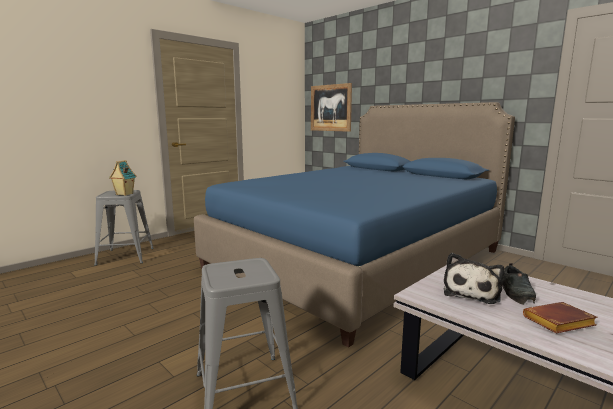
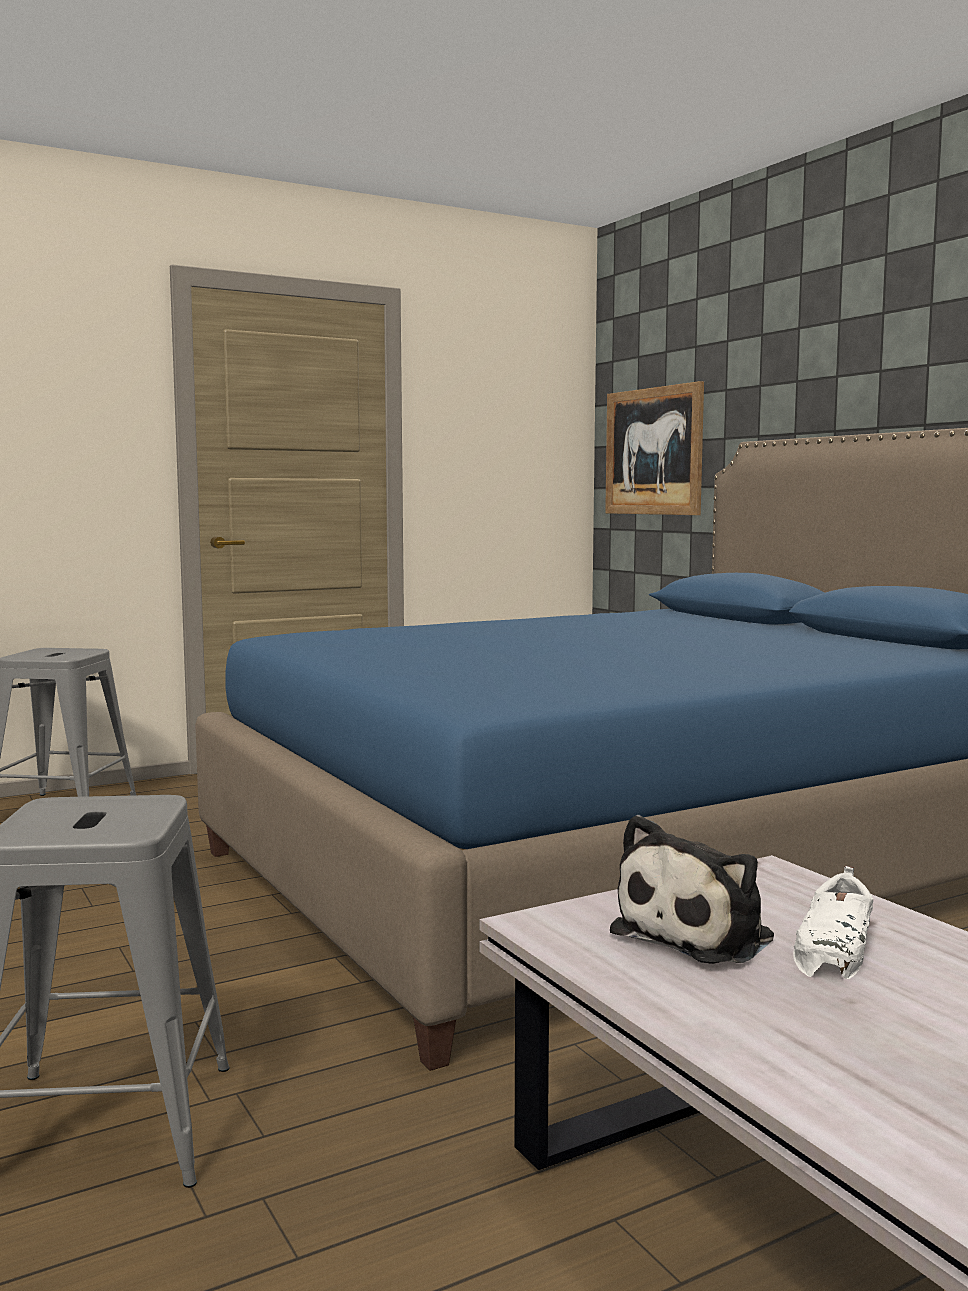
camera: 15 degrees right, 5 degrees down
(124, 194) = (62, 656): toy house -> none
(517, 291) = (836, 947): black shoe -> white shoe
(558, 323) = (855, 1030): brown book -> none

